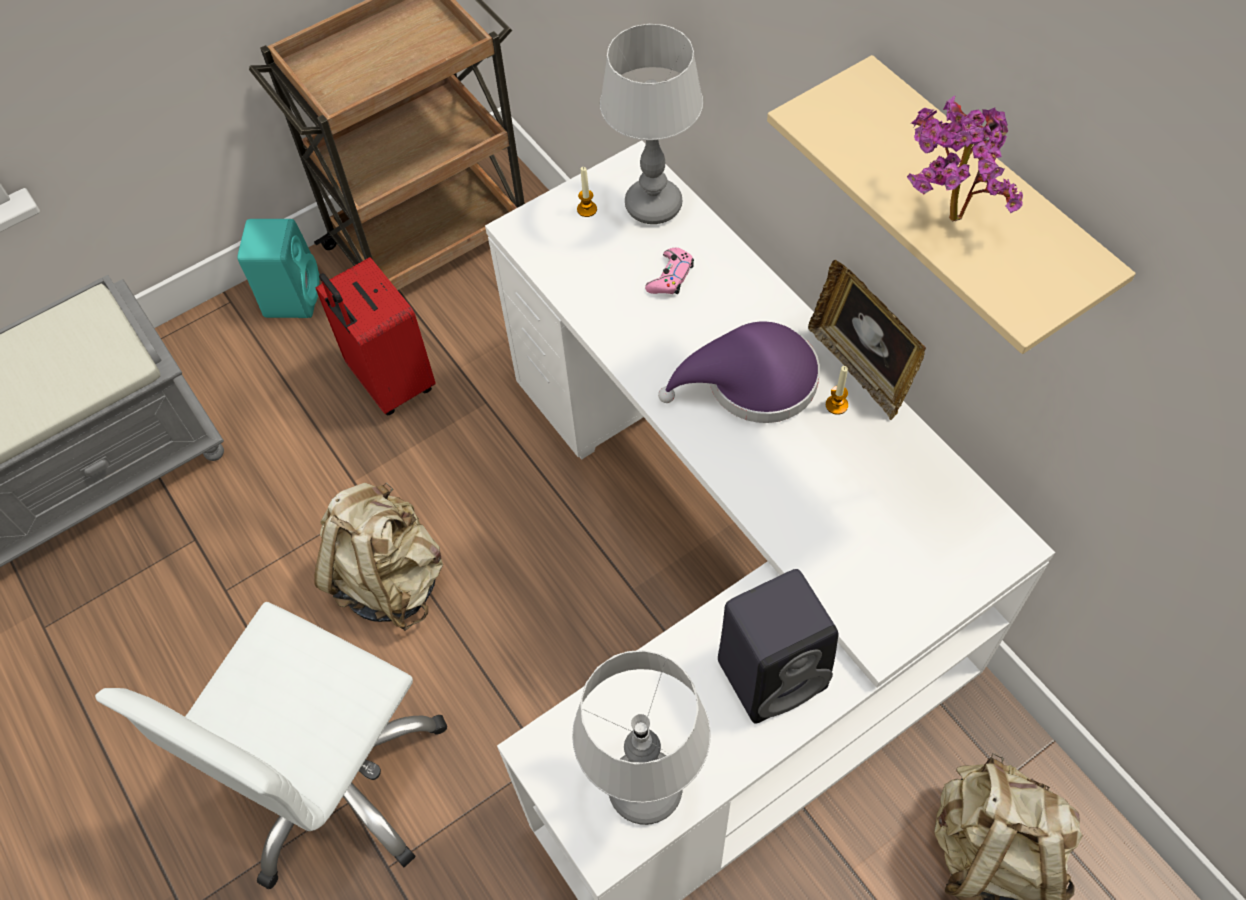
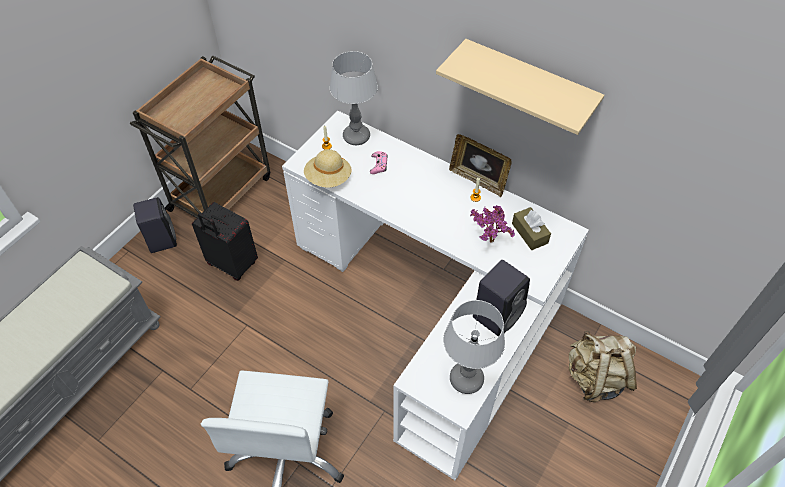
camera: 25 degrees left, 5 degrees down
(292, 295) = (161, 238): turquoise speaker -> black speaker
(390, 382) = (231, 265): red suitcase -> black suitcase
(390, 579) = (273, 355): beige backpack -> none
(560, 276) = (328, 178): none -> beige hat
(752, 382) = (435, 199): purple hat -> none
(917, 519) = (529, 233): none -> brown tissue box
(944, 221) = (526, 93): potted plant -> potted plant (488, 243)

